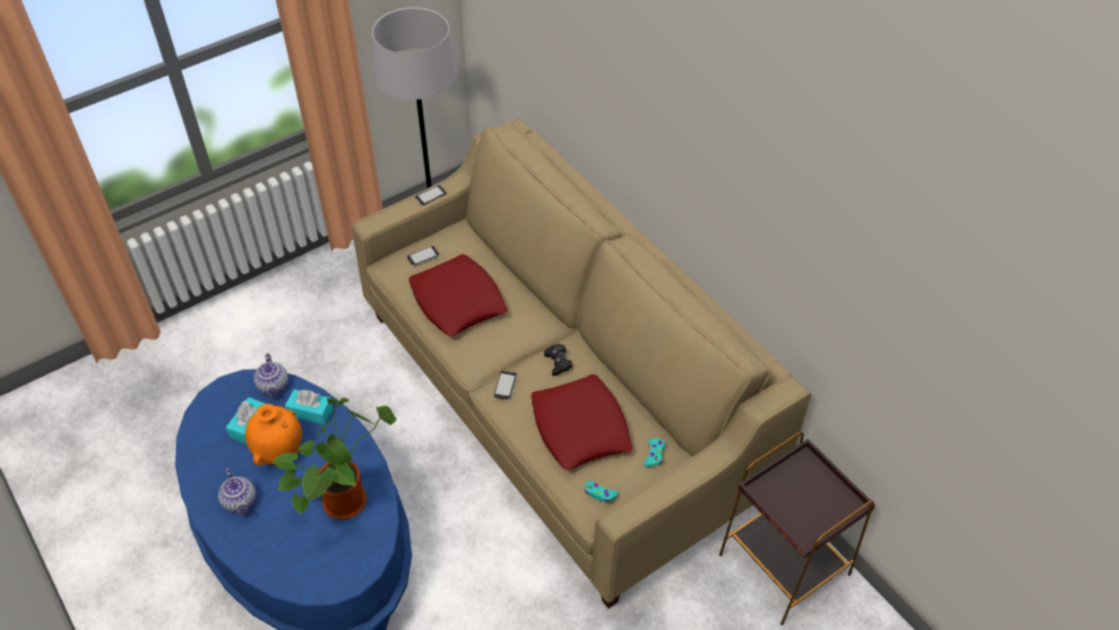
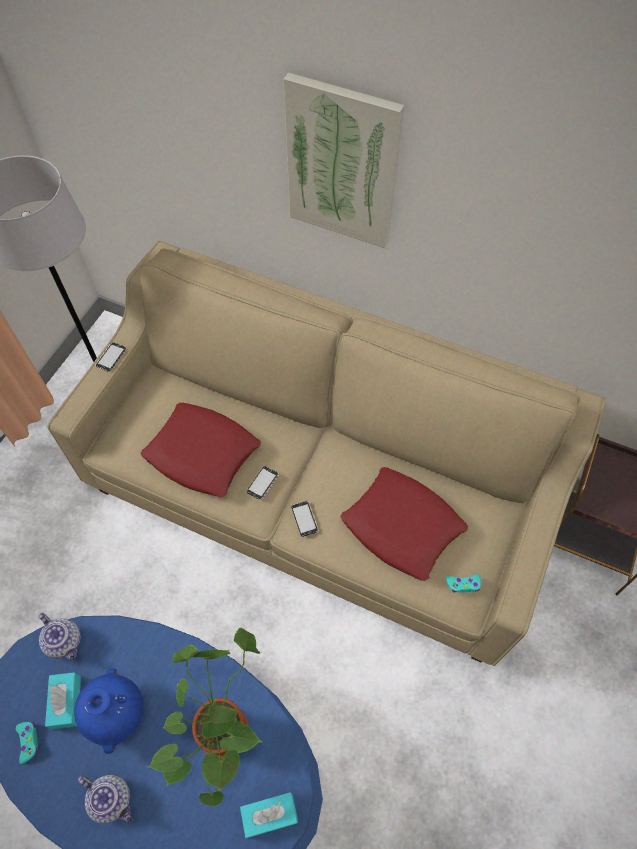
camera: 30 degrees left, 10 degrees up
(279, 451) = (118, 713): orange vase -> blue vase
(310, 412) = (123, 649): turquoise tissue box -> turquoise tissue box (269, 815)
(423, 257) = (137, 423): phone -> phone (263, 483)
(558, 362) = (337, 469): black game controller -> none
(645, 96) = (342, 164): none -> picture
(654, 454) = (482, 518): turquoise game controller -> turquoise game controller (28, 741)

